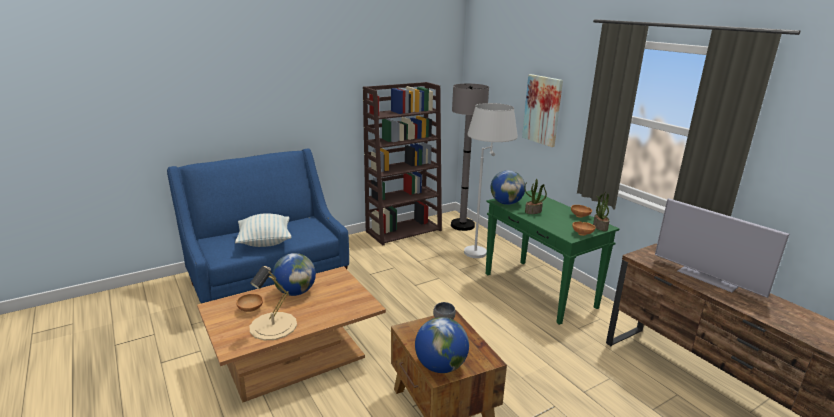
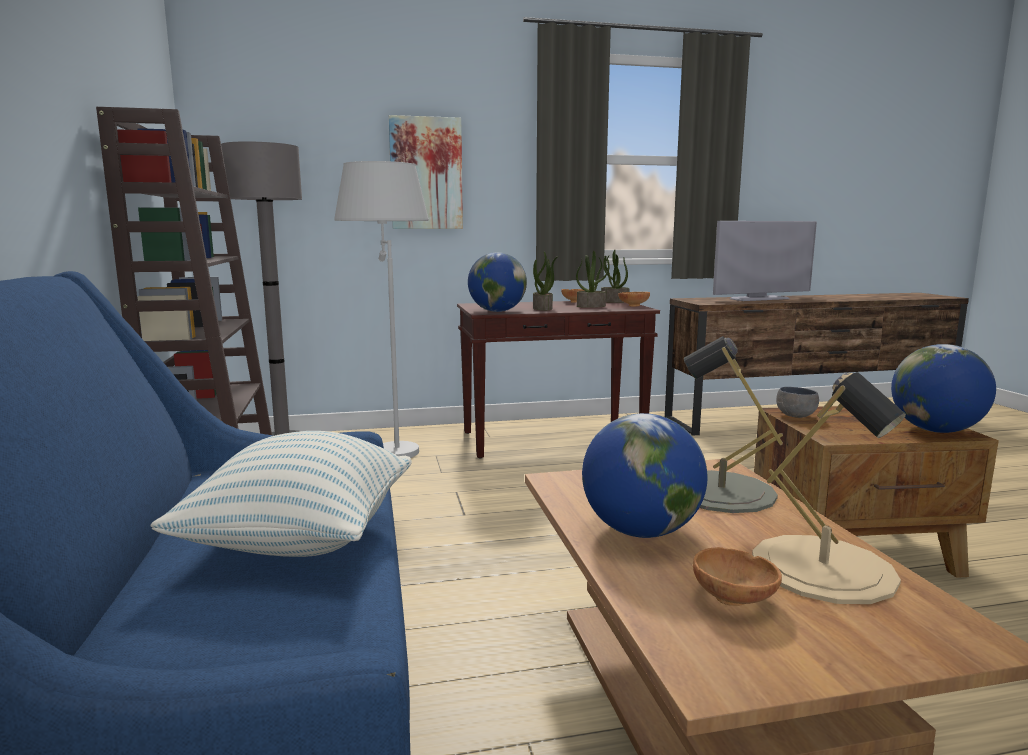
camera: 70 degrees left, 10 degrees down
(339, 306) = (721, 491): none -> grey table lamp
(540, 291) = (553, 439): green console table -> brown console table
(562, 222) = (591, 306): none -> potted plant

